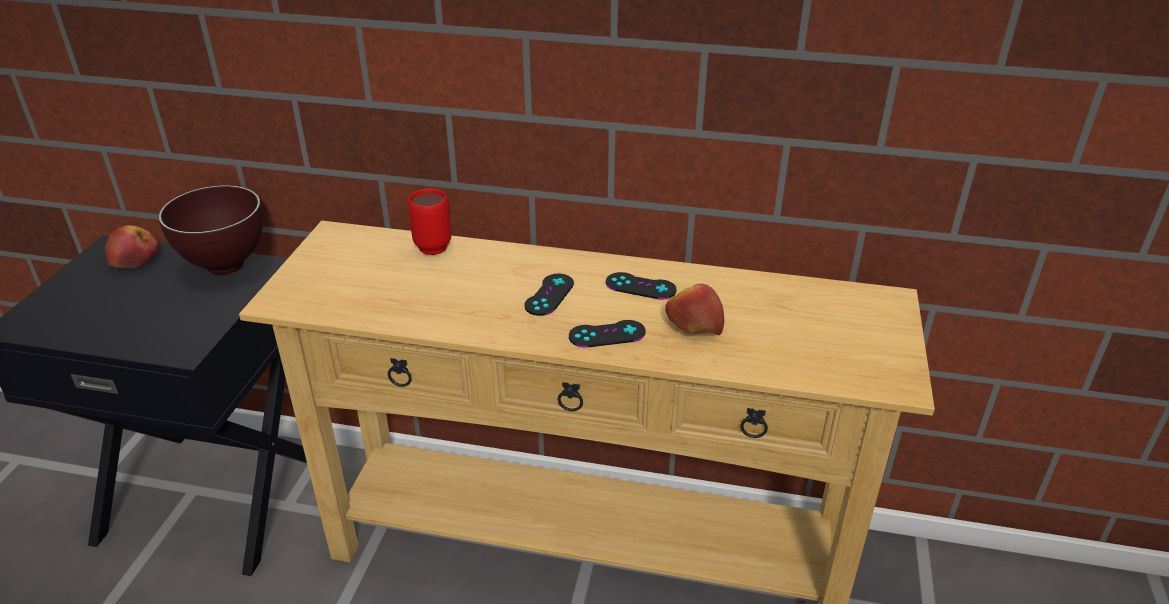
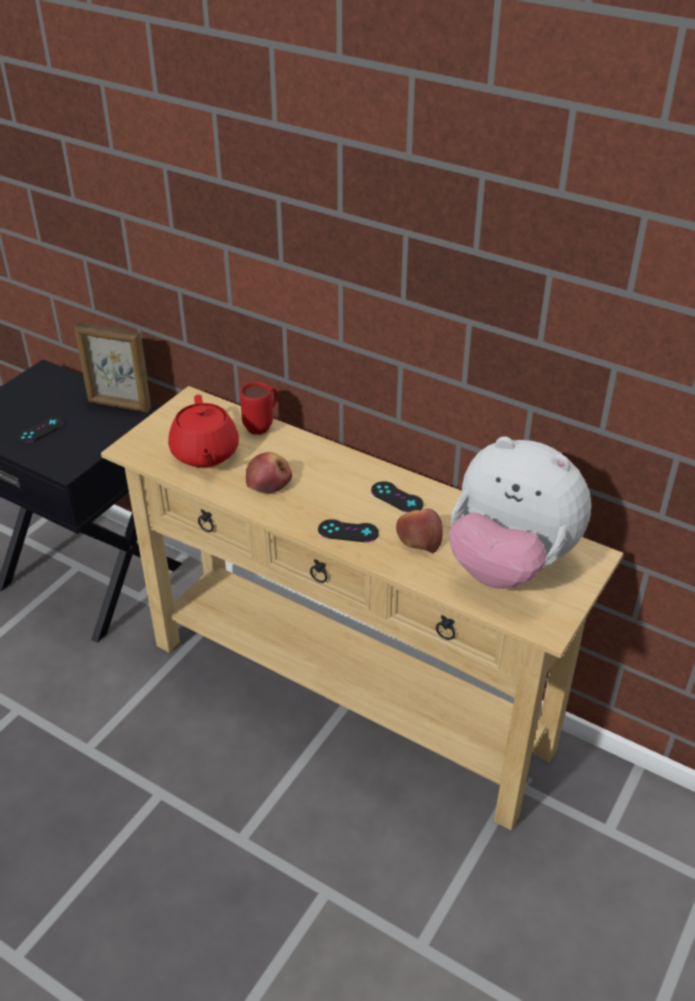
camera: 20 degrees right, 5 degrees up
(135, 258) = (58, 384): apple -> apple (269, 481)
(228, 266) = (119, 406): brown bowl -> picture frame
(380, 287) = (204, 454): none -> red teapot
(549, 295) = (323, 488): black game controller -> black game controller (40, 430)
(811, 327) = (509, 564): none -> plush toy

